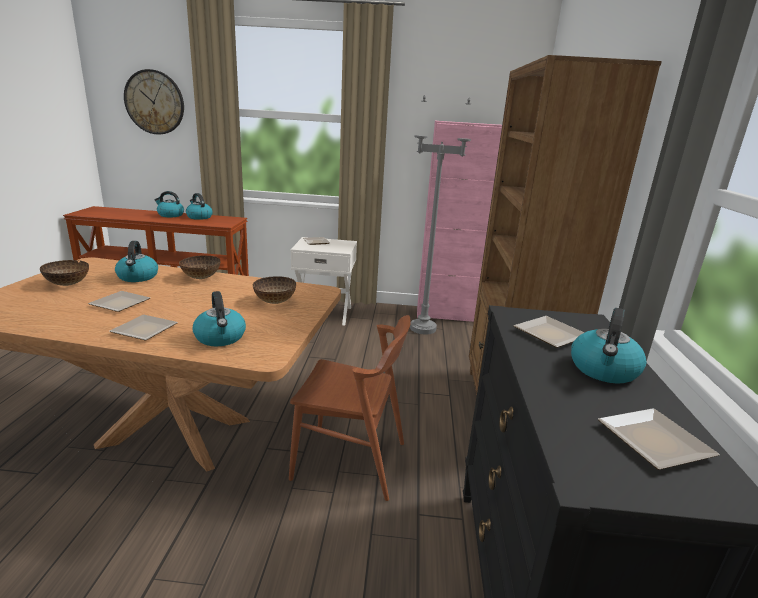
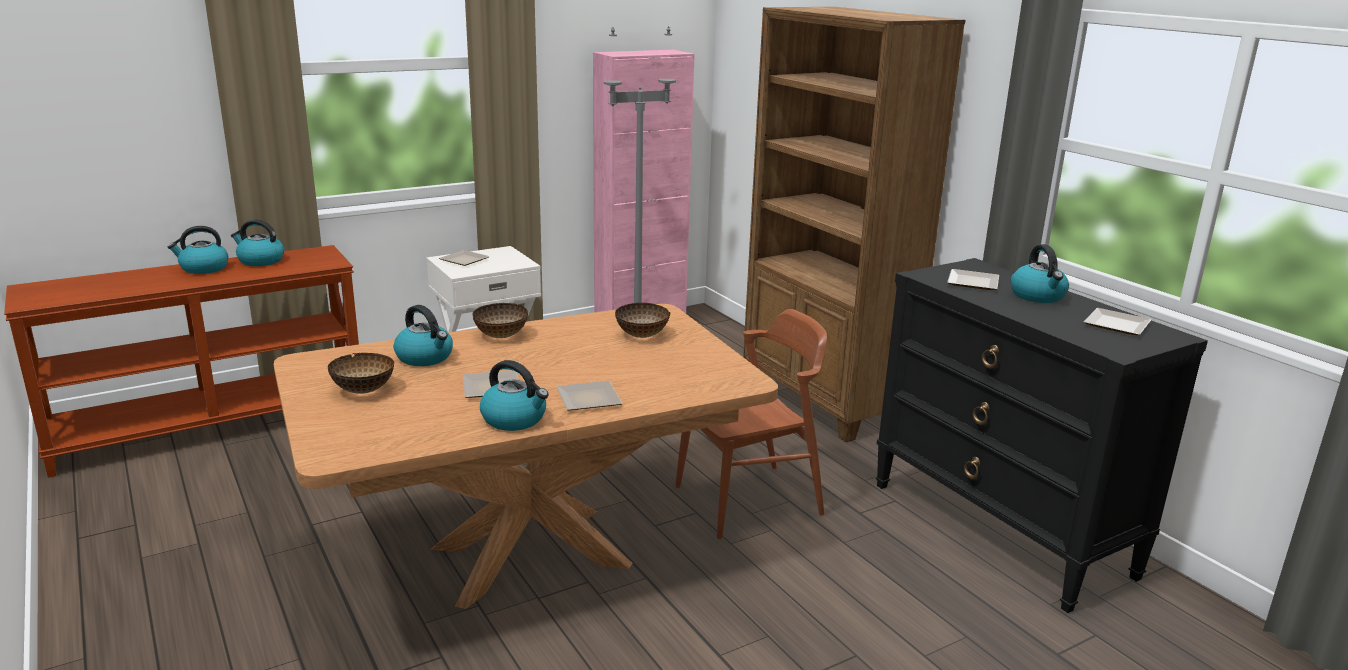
camera: 35 degrees left, 0 degrees up
(154, 102) = (114, 67): wall clock -> none
(220, 338) = (674, 381): kettle -> kettle (515, 419)

